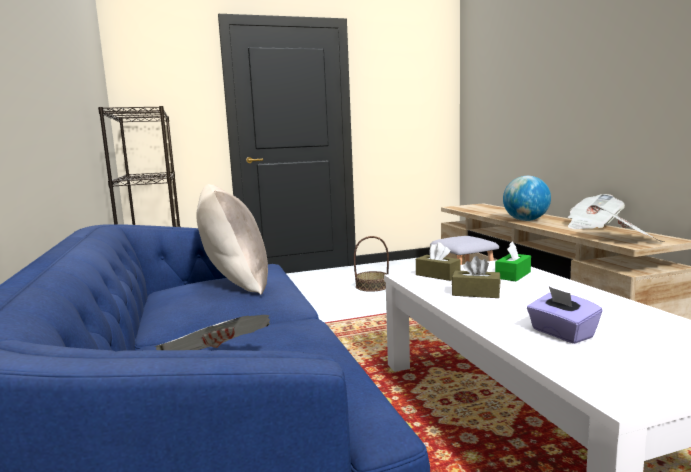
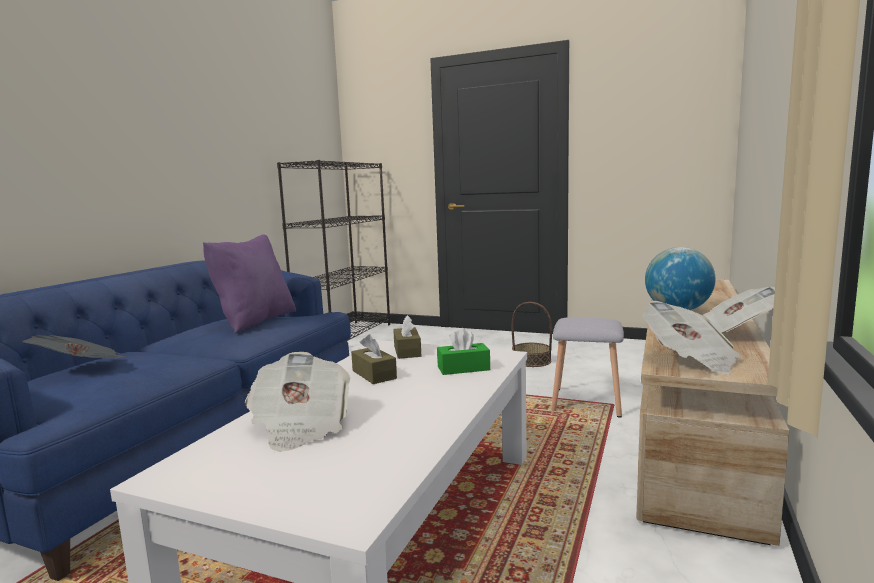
camera: 40 degrees right, 0 degrees up
(235, 283) = (254, 321): beige pillow -> purple pillow
(561, 334) = (300, 426): purple tissue box -> newspaper

